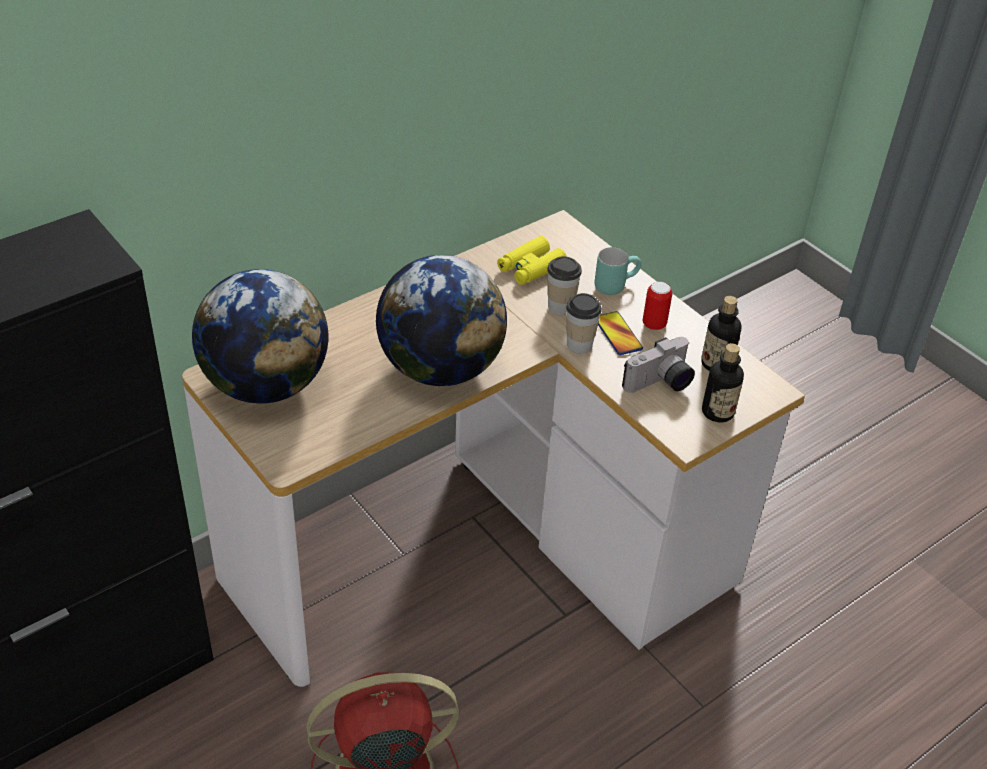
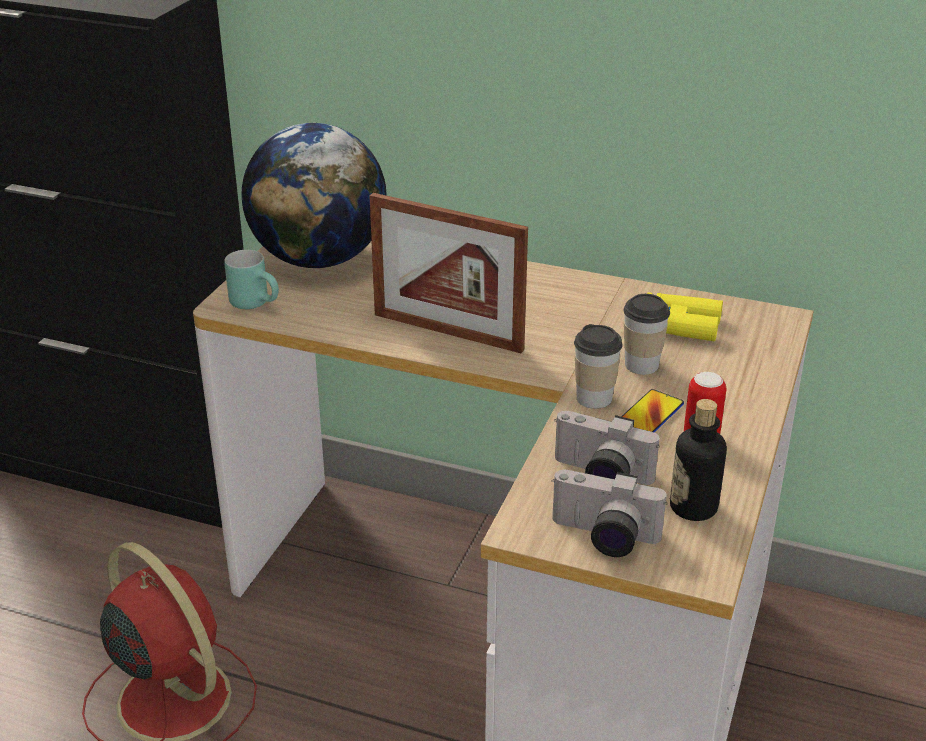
camera: 60 degrees right, 10 degrees down
(440, 368) = (447, 332): globe -> picture frame
(614, 284) = (733, 385): turquoise mug -> turquoise mug (257, 303)
(717, 412) = (603, 538): bottle -> camera

